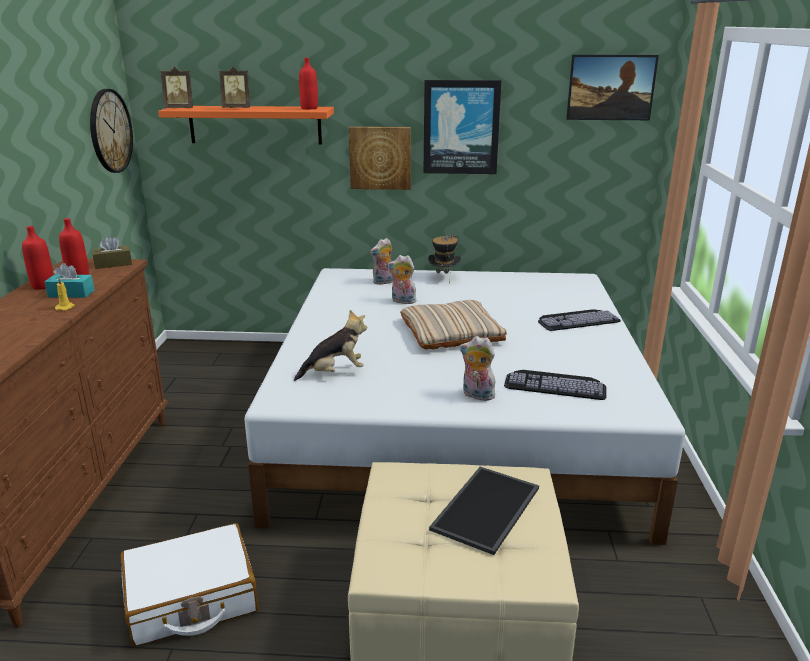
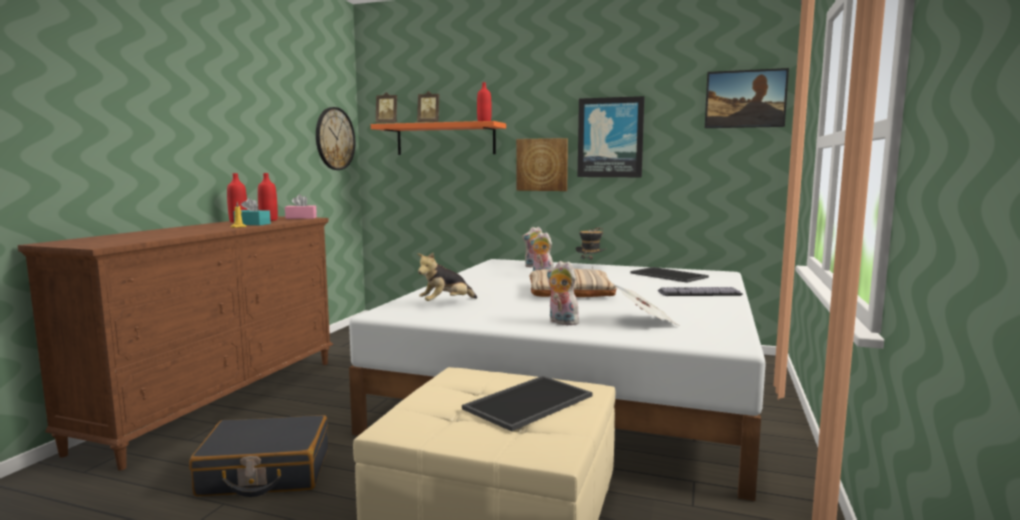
camera: 15 degrees right, 15 degrees down
(113, 264) = (301, 218): brown tissue box -> pink tissue box
(191, 598) = (265, 472): white suitcase -> black suitcase
(334, 372) = (446, 303): plush toy -> plush toy turned 150 degrees clockwise
(533, 288) = (670, 275): none -> tray
(556, 384) = (645, 322): keyboard -> newspaper

